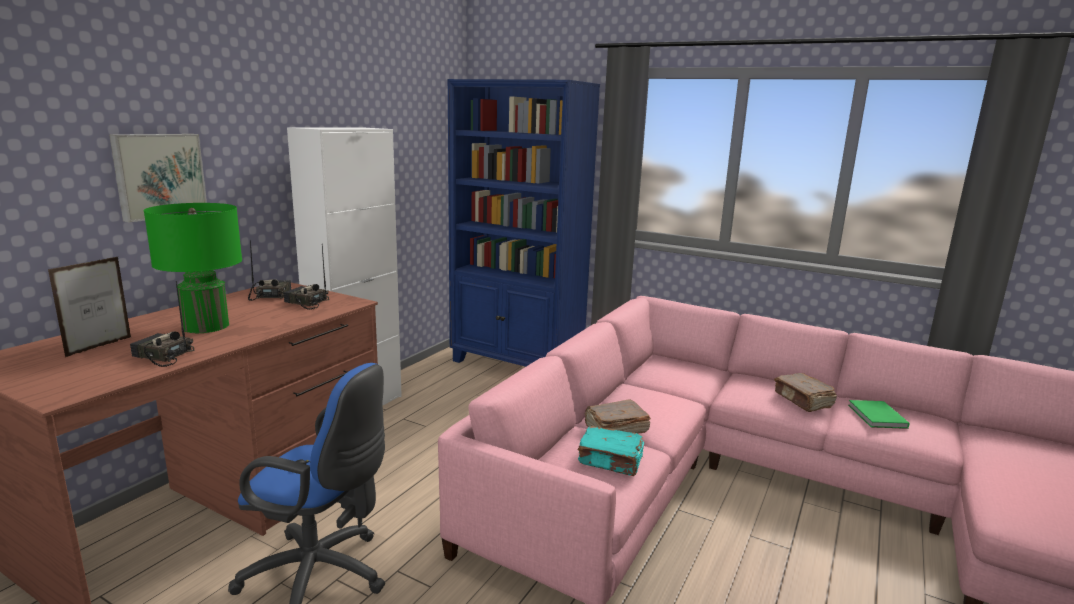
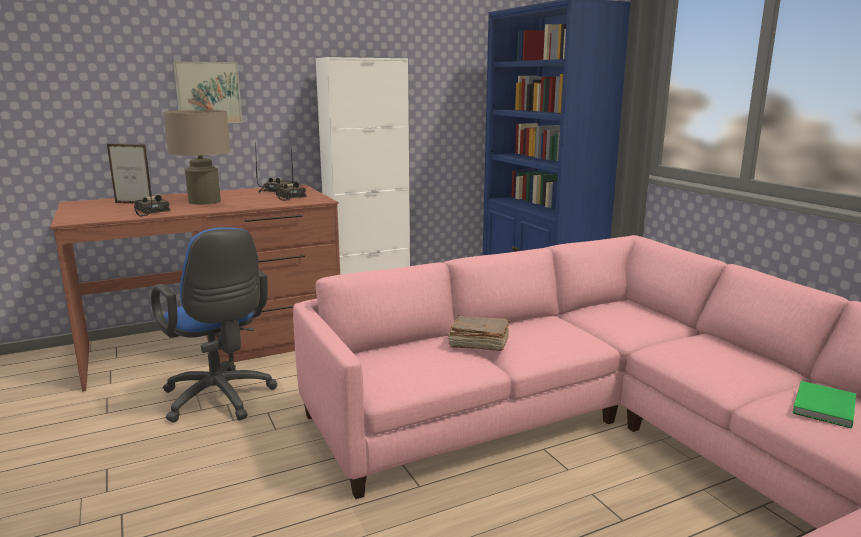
camera: 35 degrees right, 0 degrees up
(99, 346) = (133, 204): picture frame -> picture frame turned 135 degrees counterclockwise
(206, 326) = (204, 201): green table lamp -> beige table lamp
(611, 461) = (433, 363): turquoise book -> none
(803, 401) = (740, 370): brown book -> none

